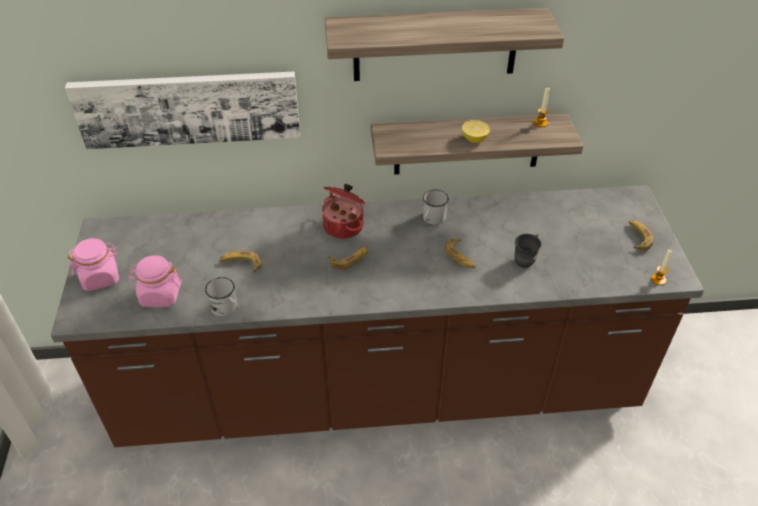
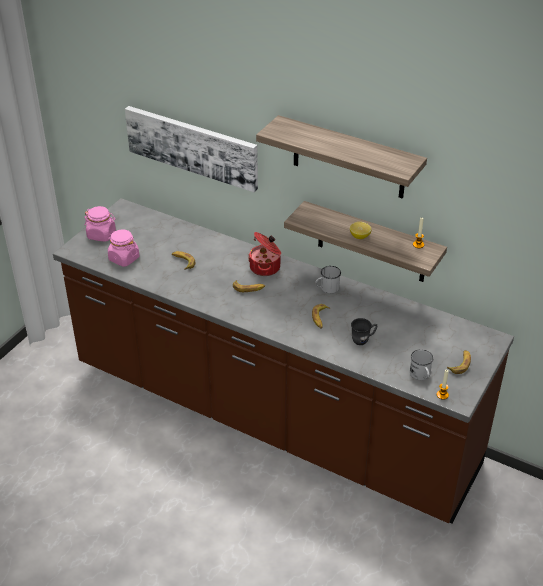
camera: 35 degrees right, 5 degrees down
(227, 309) = (152, 282): white mug -> white mug (421, 375)

